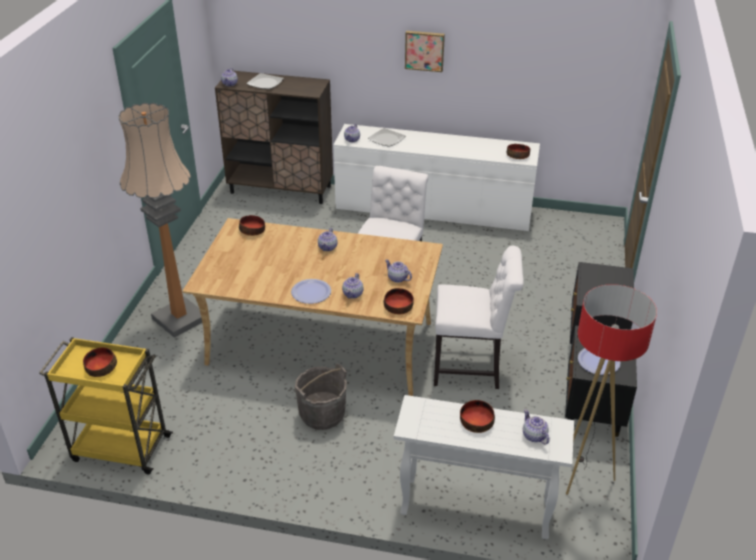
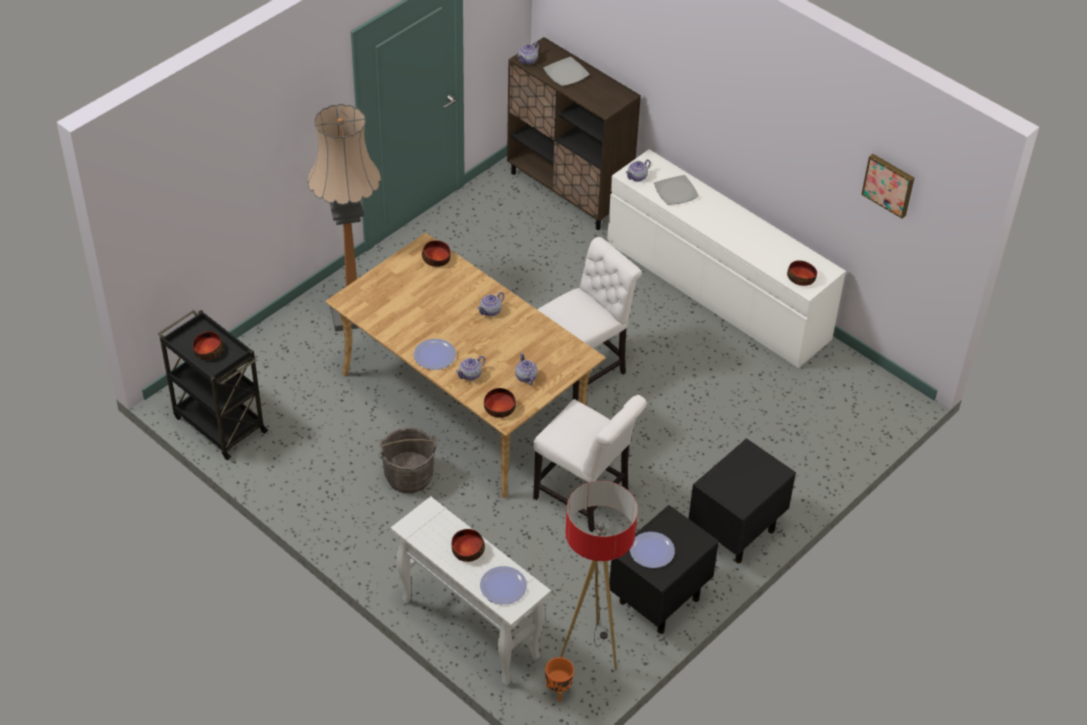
camera: 30 degrees right, 10 degrees up
(119, 448) = (218, 423): yellow cart -> black cart
(424, 50) = (738, 111): picture -> picture (889, 184)
(534, 436) = (503, 586): teapot -> plate
(590, 521) = (558, 691): none -> orange planter

